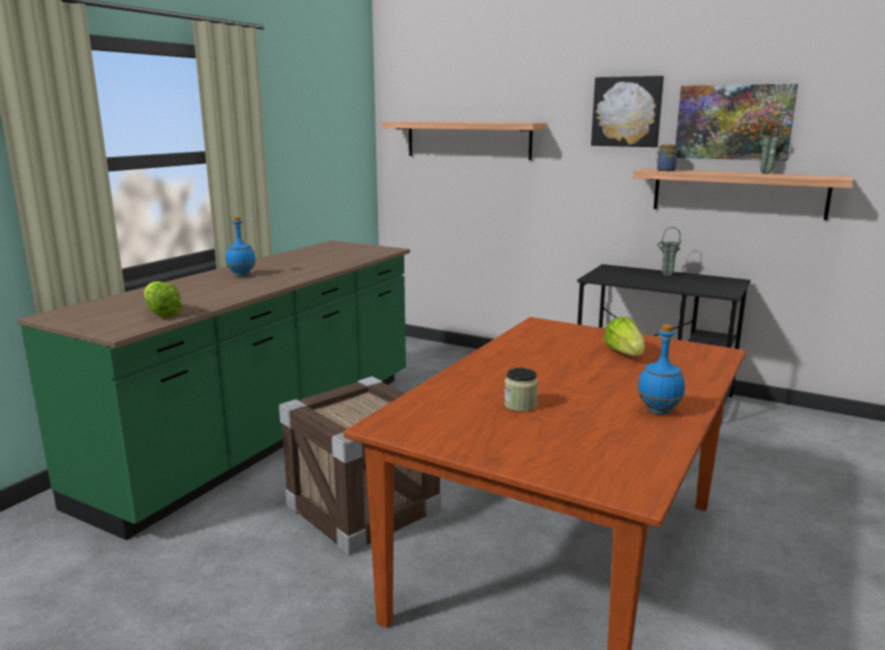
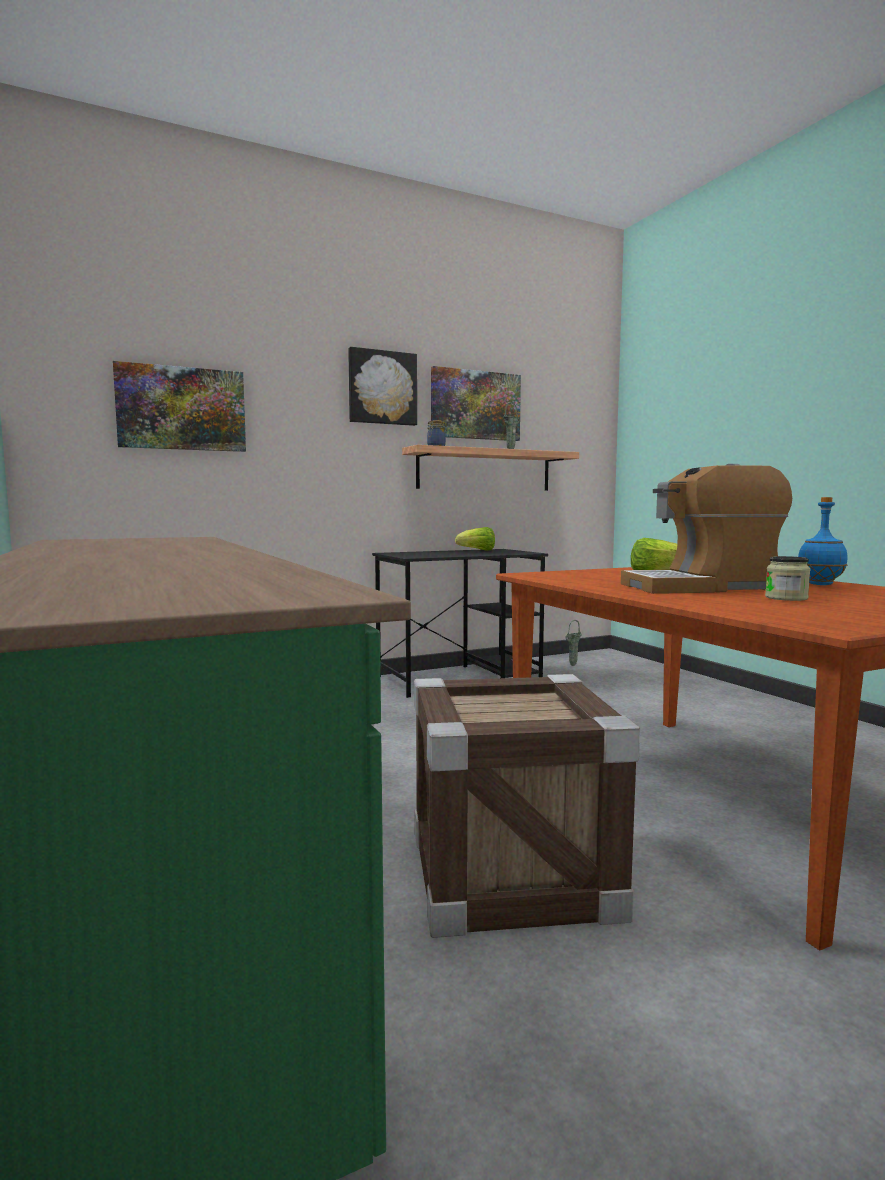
camera: 55 degrees left, 10 degrees down
(162, 313) = (247, 578): lettuce -> lettuce (477, 550)
(242, 275) = (105, 555): blue bottle -> none
(468, 140) = (182, 409): shelf -> picture
(545, 376) = (701, 587): none -> coffee machine
(665, 276) = (451, 552): green vase -> green vase (572, 665)

